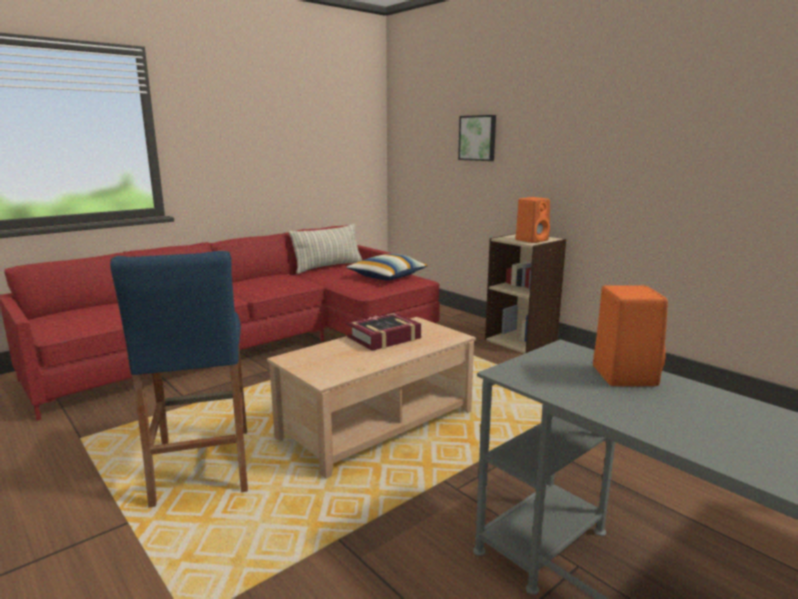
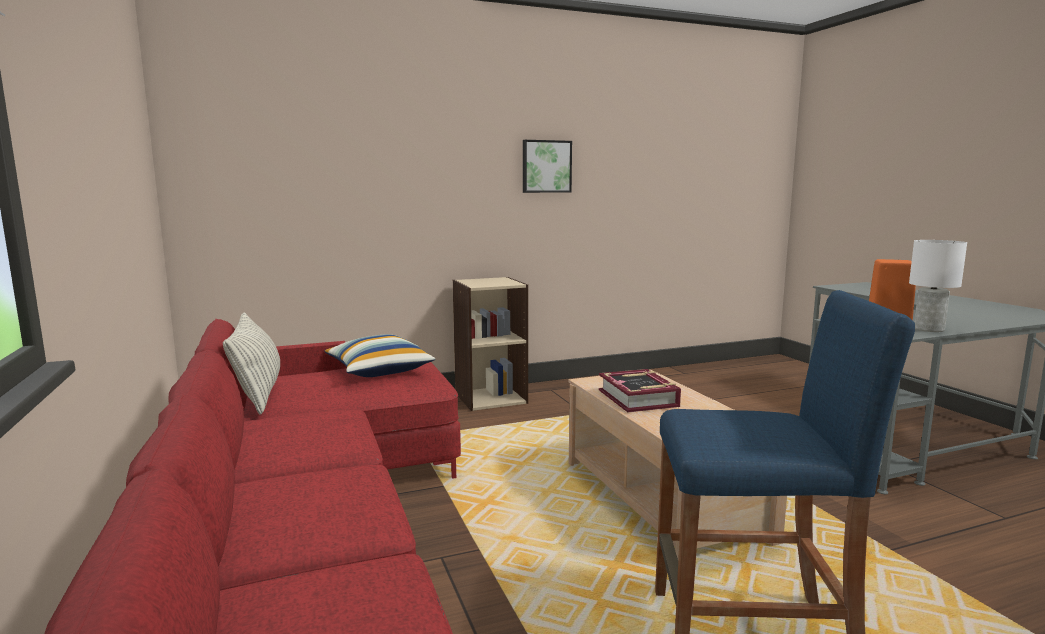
camera: 70 degrees left, 5 degrees down
(478, 138) = (369, 172): picture -> picture (546, 166)
(532, 240) = (500, 282): orange speaker -> none
(575, 393) = (929, 329): none -> white table lamp

